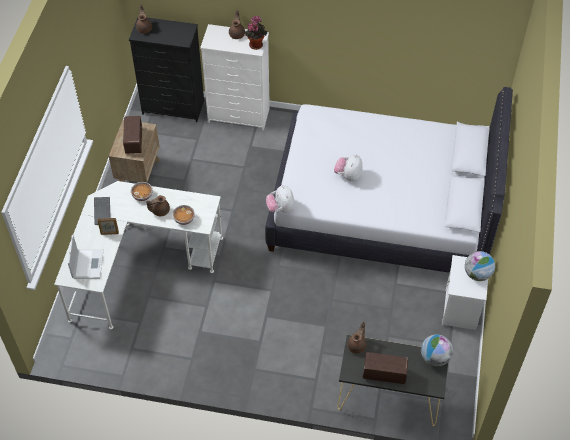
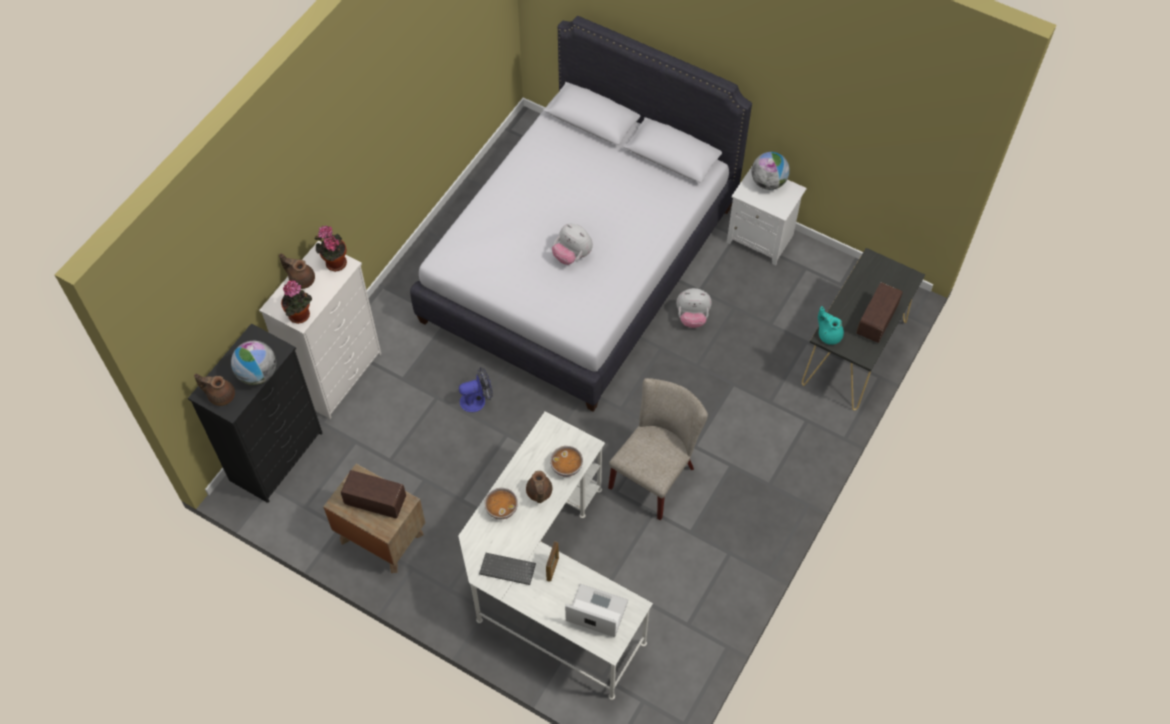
camera: 70 degrees left, 5 degrees up
(211, 42) = (301, 316): none -> potted plant
(235, 299) = (655, 474): none -> beige chair
(251, 187) = (477, 400): none -> fan
(281, 208) = (593, 347): plush toy -> plush toy (692, 317)
(357, 345) = (829, 334): brown teapot -> turquoise teapot
(434, 358) = (870, 264): globe -> globe (258, 374)

